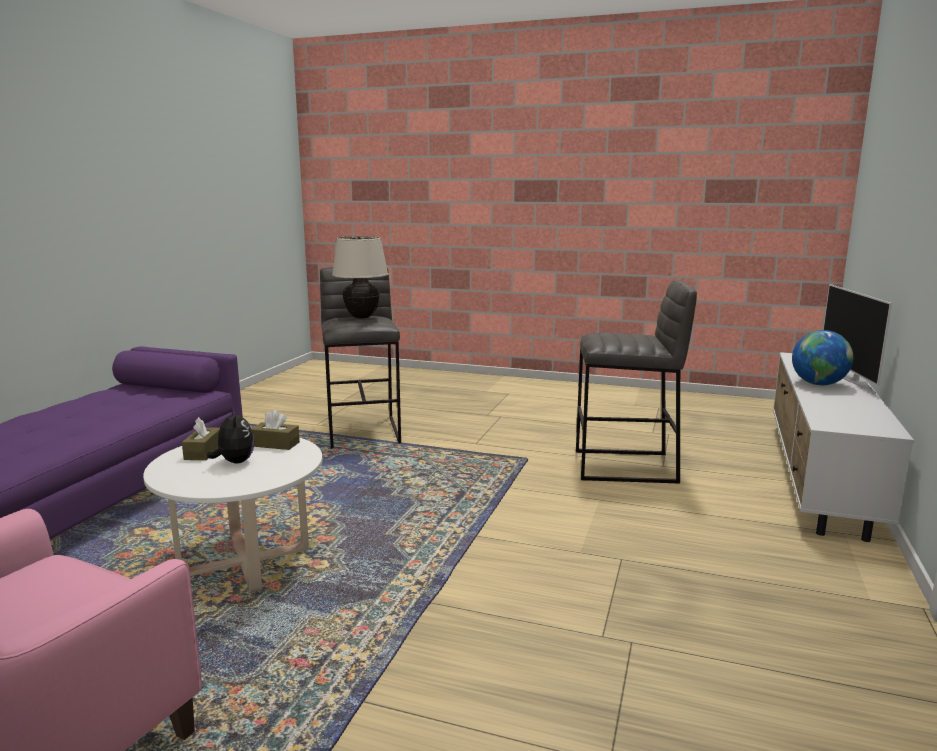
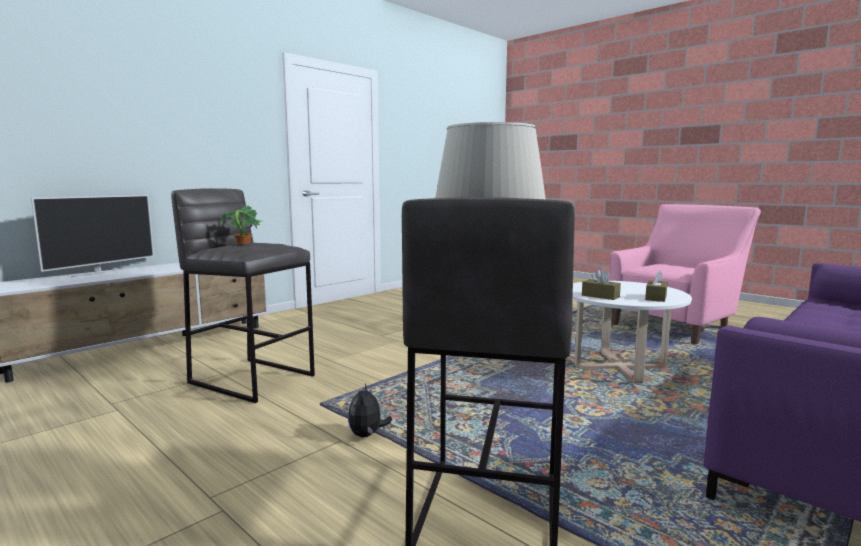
camera: 155 degrees left, 5 degrees down
(235, 462) = (625, 291): plush toy -> plush toy (367, 435)
(633, 335) = (242, 243): none -> potted plant
(818, 384) = (139, 272): globe -> none

